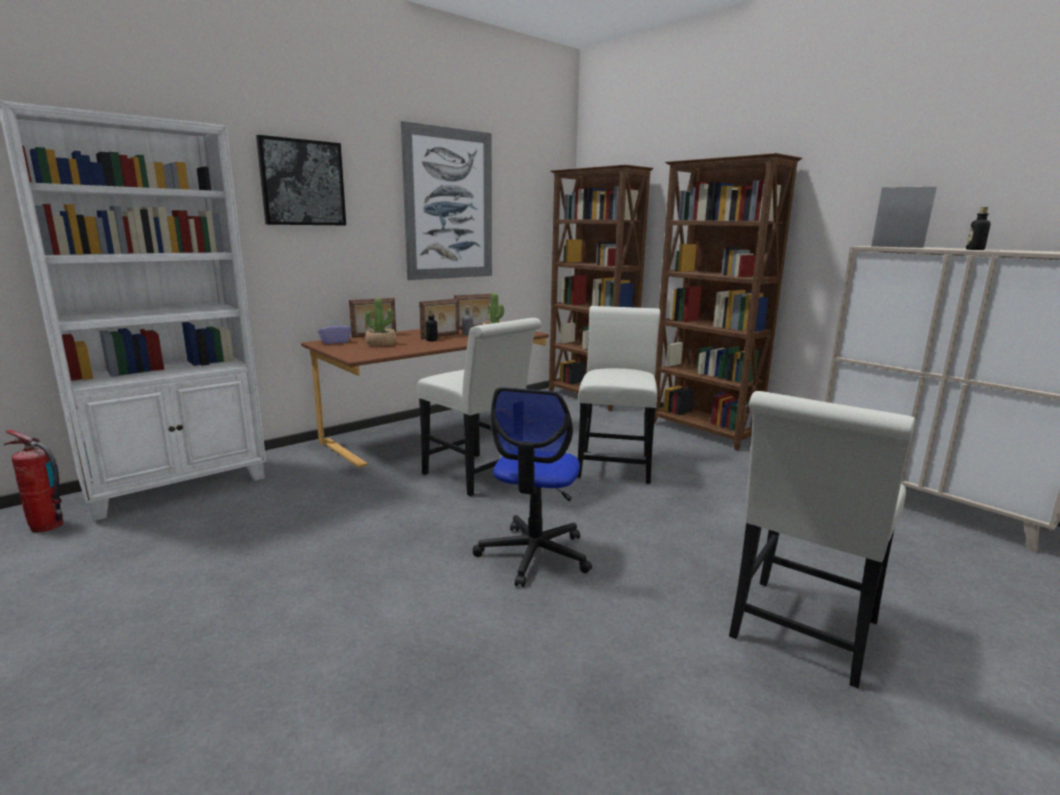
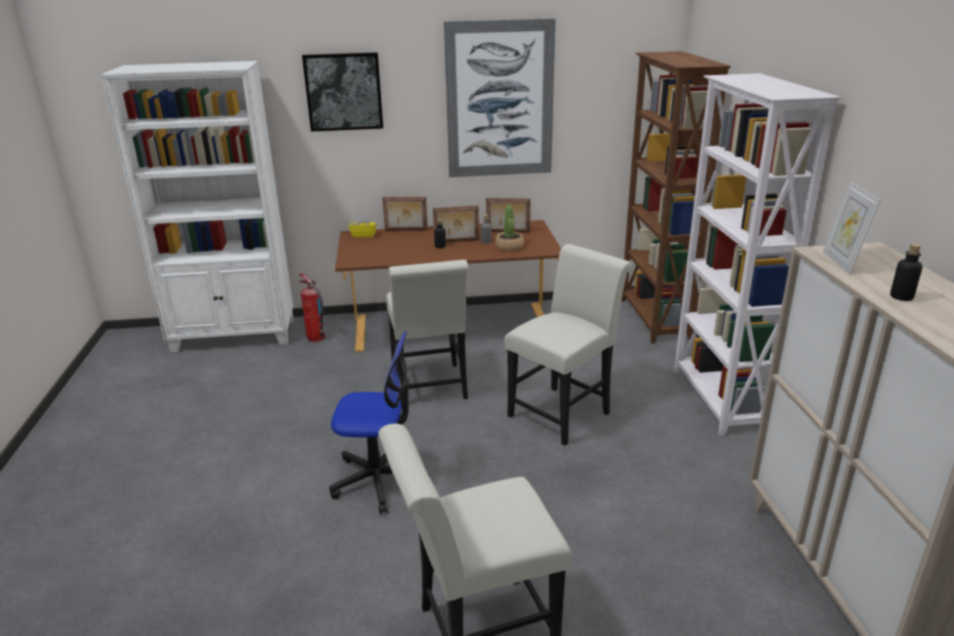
camera: 35 degrees right, 10 degrees up
(47, 526) = (147, 348): fire extinguisher -> fire extinguisher (316, 338)
(335, 342) = (364, 235): purple tissue box -> yellow tissue box
(381, 344) = (393, 245): potted plant -> none
(534, 555) = (379, 479): office chair -> office chair turned 135 degrees counterclockwise
(703, 432) = (718, 400): brown bookcase -> white bookcase
(897, 247) = (842, 262): picture frame -> picture frame turned 150 degrees counterclockwise

